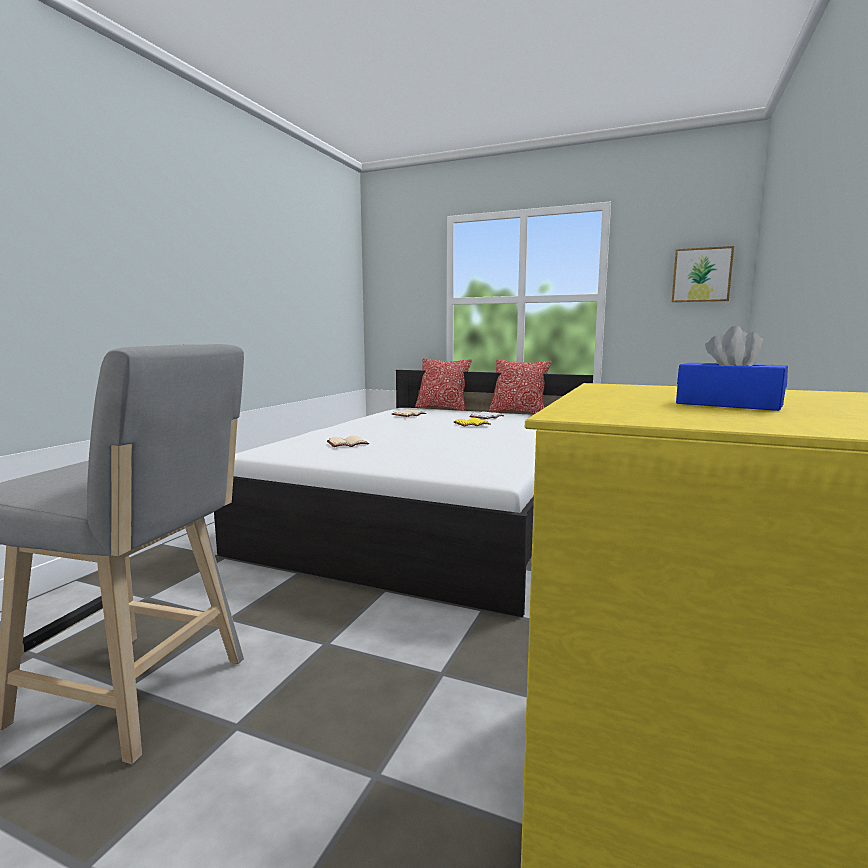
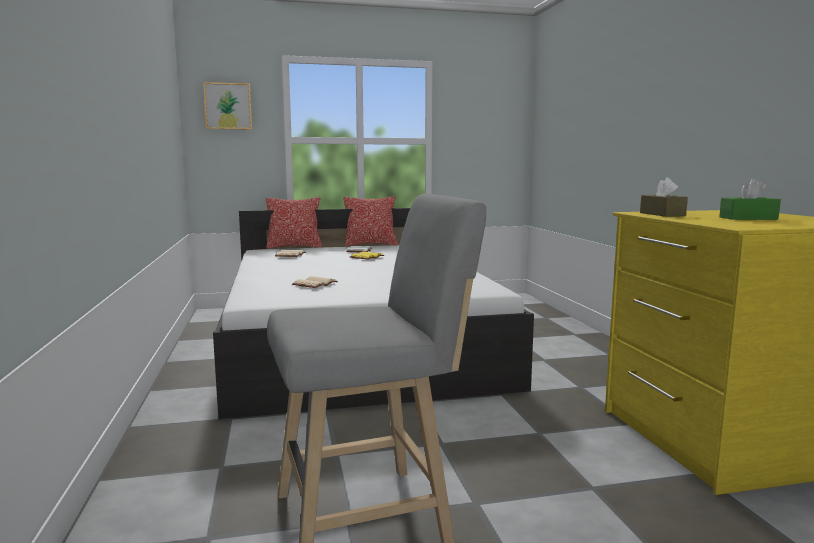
camera: 35 degrees left, 0 degrees up
(621, 389) = (662, 214): none -> brown tissue box
(701, 275) = (500, 126): picture -> picture (228, 106)
(728, 404) = (748, 218): blue tissue box -> green tissue box

